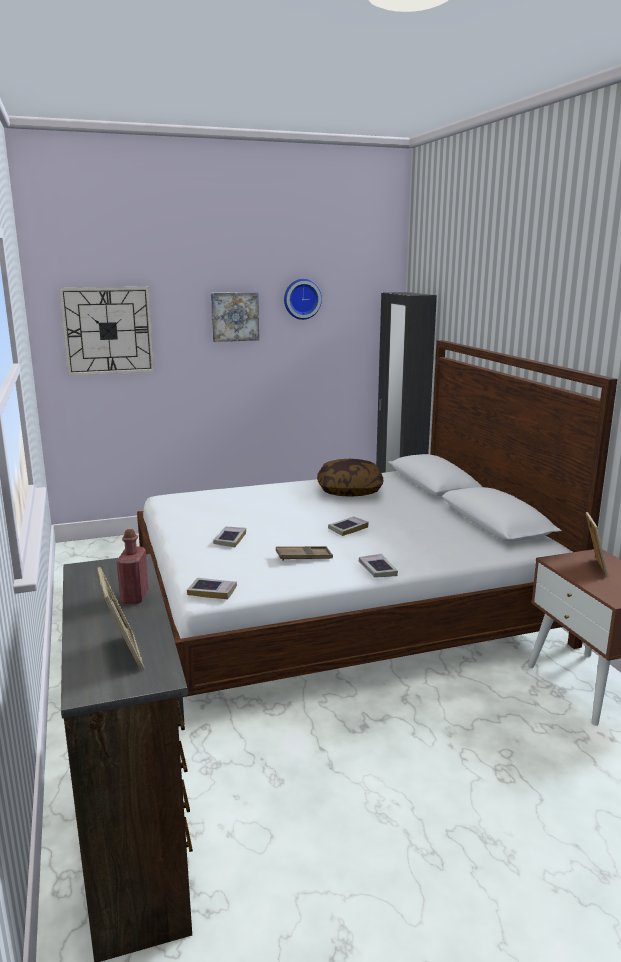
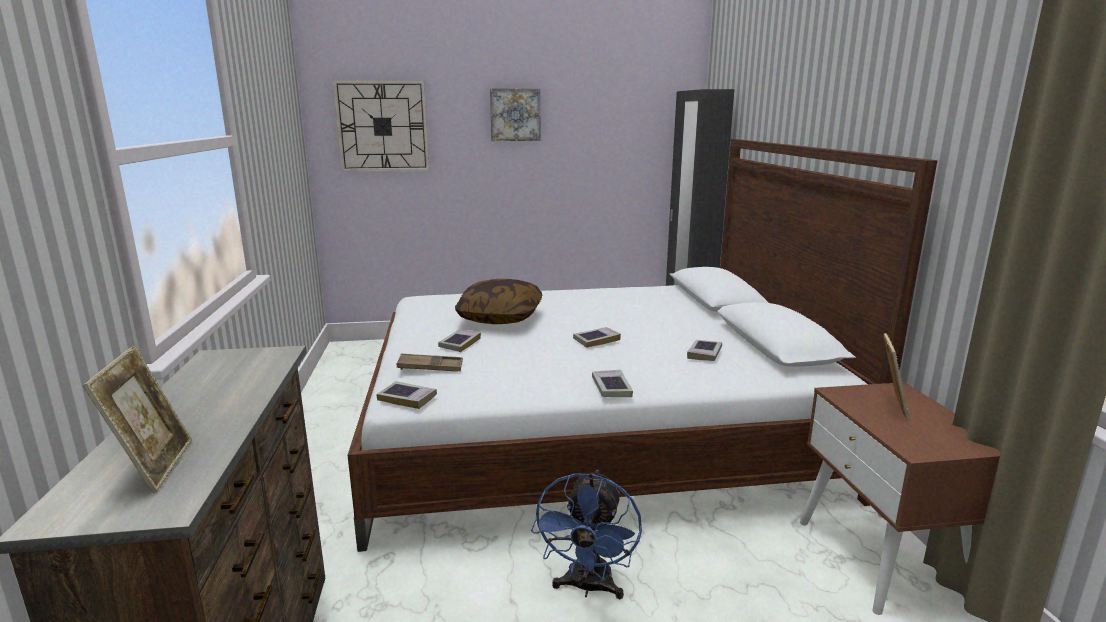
camera: 10 degrees right, 0 degrees up
(134, 597) = (240, 393): red bottle -> none
(301, 299) = (588, 97): wall clock -> none
(304, 557) = (531, 367): brown tray -> brown tray (430, 367)
(350, 490) = (617, 301): pillow -> pillow (500, 317)
(378, 732) = (588, 587): none -> blue fan
(441, 535) = (704, 354): none -> book

